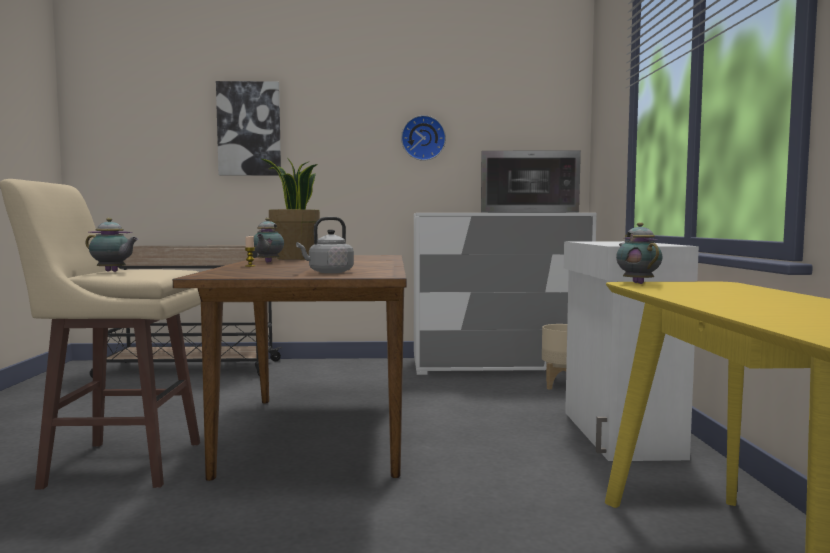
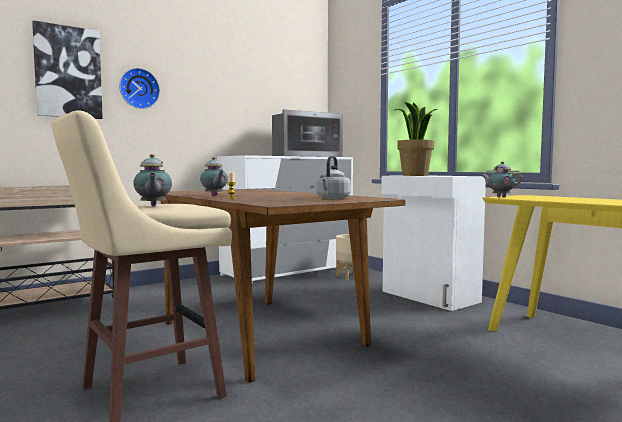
camera: 35 degrees left, 0 degrees up
(112, 271) = (153, 206): teapot -> teapot turned 90 degrees clockwise
(294, 258) = (203, 192): potted plant -> potted plant (415, 175)
(423, 138) = (221, 95): wall clock -> wall clock (139, 89)

